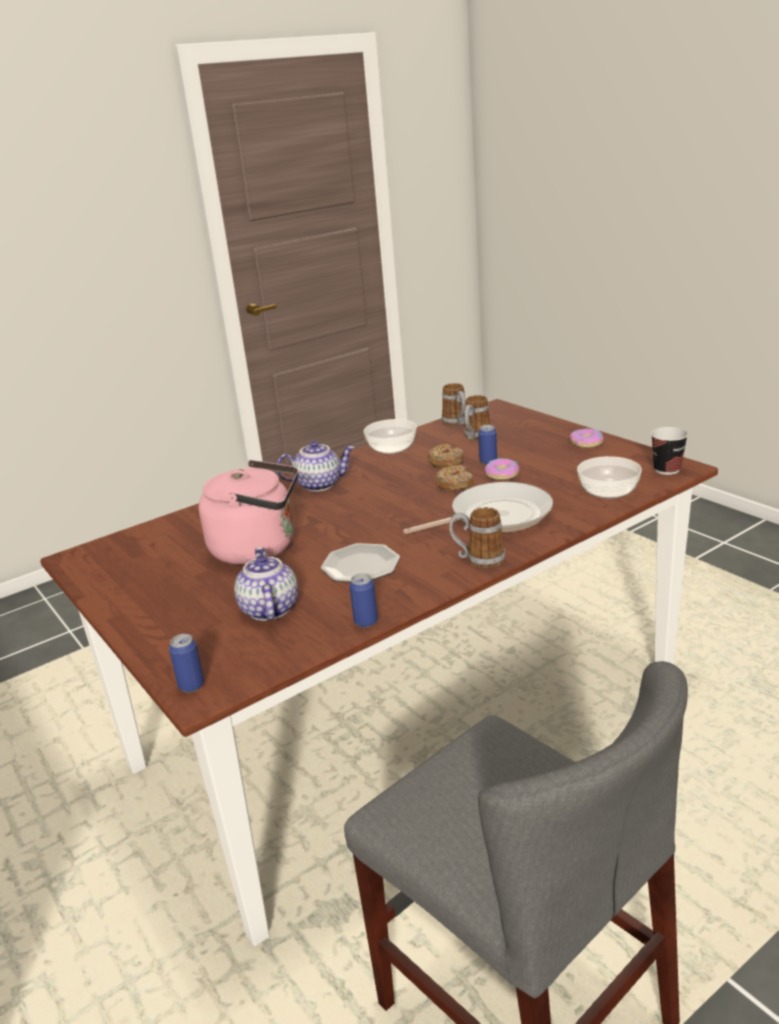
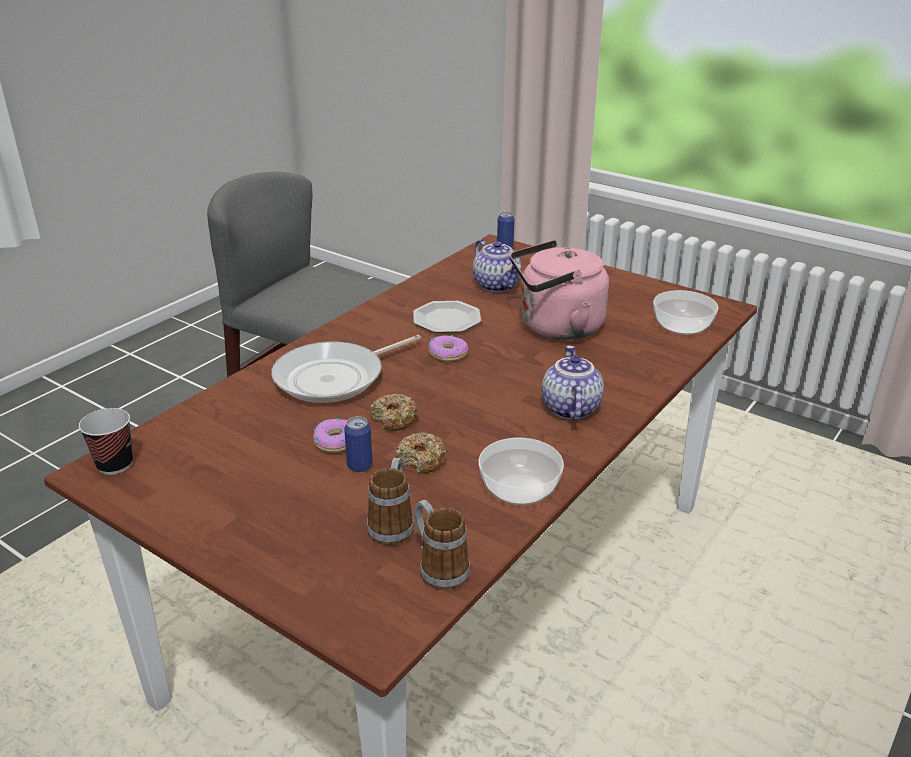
camera: 160 degrees right, 5 degrees up
(319, 484) = (569, 408): teapot -> teapot turned 120 degrees clockwise
(366, 622) = (416, 284): can -> none
(478, 559) = (343, 333): mug -> none
(586, 443) = (211, 519): donut -> donut (447, 354)
(608, 490) = (203, 423): bowl -> bowl (682, 326)

